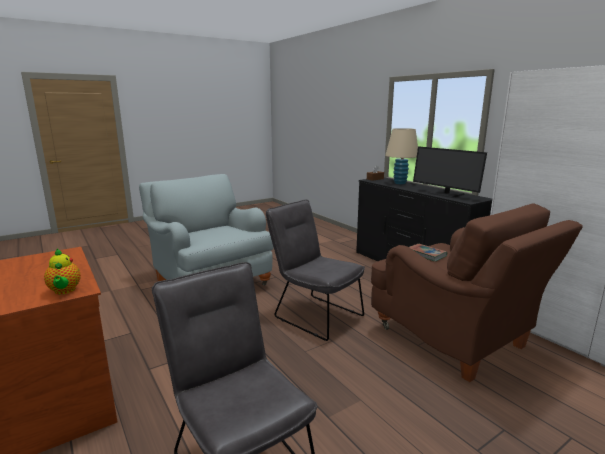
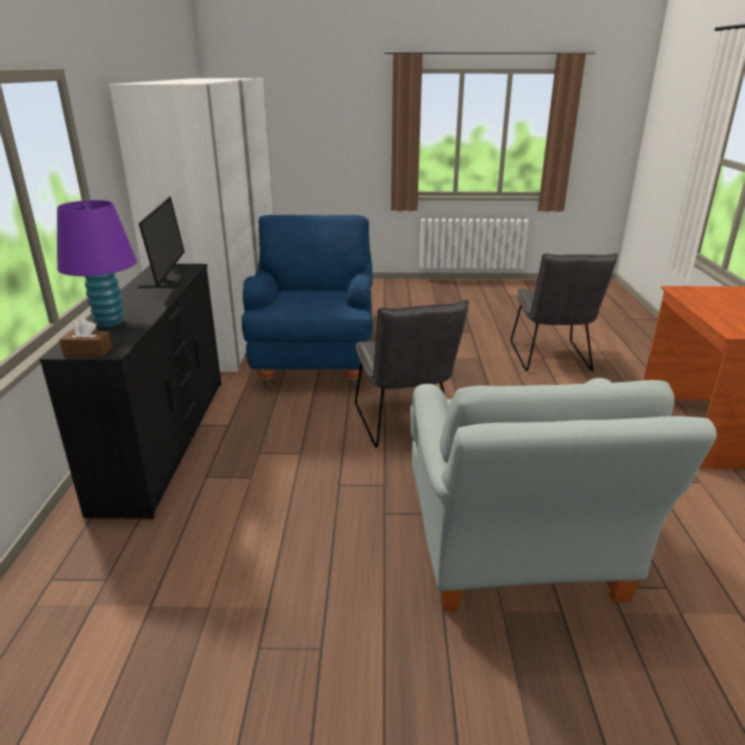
camera: 145 degrees left, 10 degrees up
(64, 291) = (692, 291): teapot -> none
(400, 183) = (109, 322): beige table lamp -> purple table lamp
(426, 254) = (308, 303): book -> none
(454, 340) = (315, 361): brown armchair -> blue armchair

